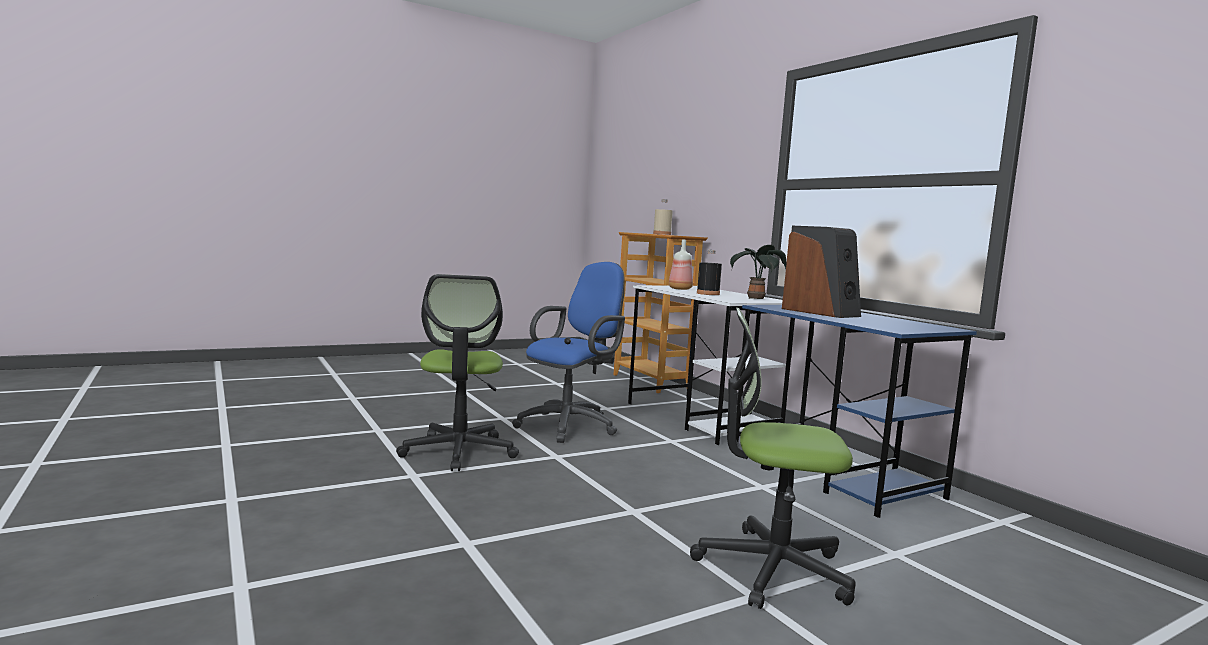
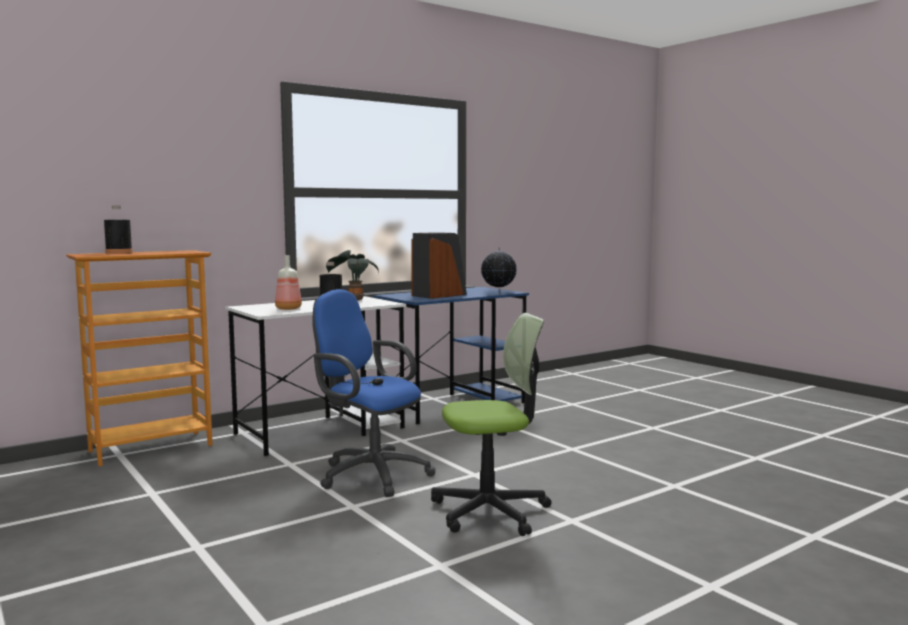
camera: 95 degrees left, 0 degrees up
(662, 234) = (119, 253): beige bottle -> black bottle
(772, 568) = (618, 423): office chair -> none
(887, 326) = (498, 292): none -> globe

